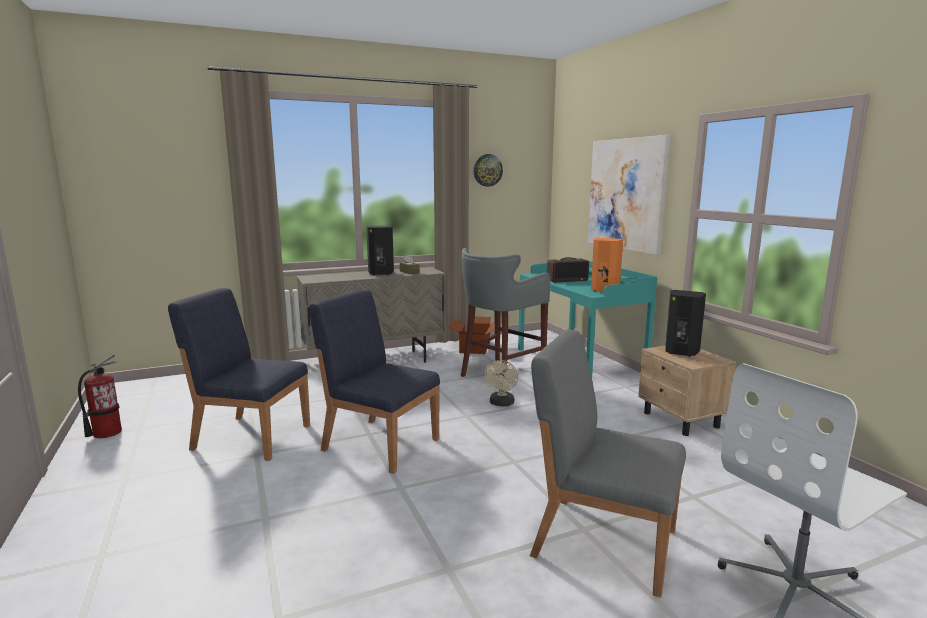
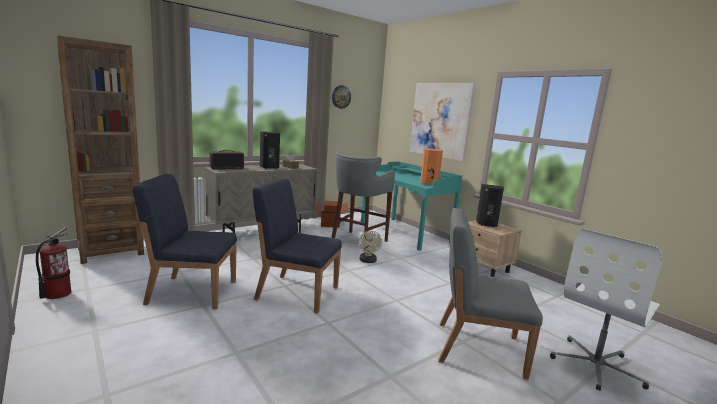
camera: 15 degrees left, 0 degrees up
(186, 383) = (111, 251): none -> brown bookcase
(567, 280) = (399, 176): radio -> radio (227, 168)

